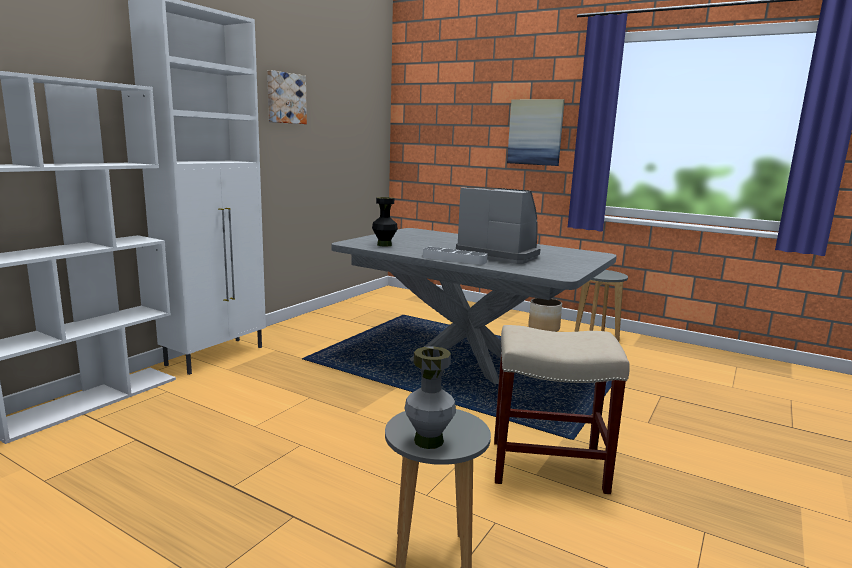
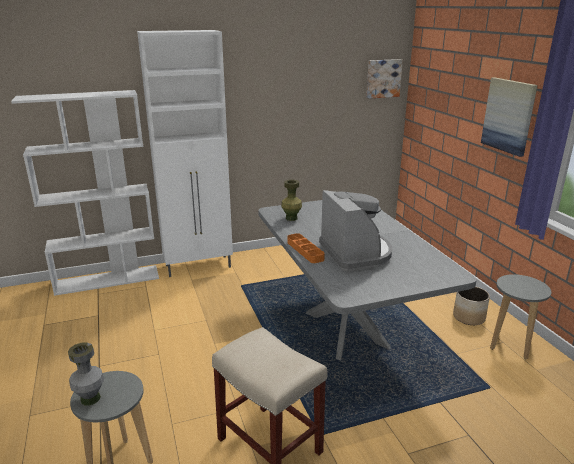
camera: 40 degrees right, 10 degrees up
(285, 98) = (278, 77): picture -> picture (383, 78)
(384, 245) = (291, 218): black vase -> green vase
(454, 259) = (305, 251): grey tray -> orange tray

